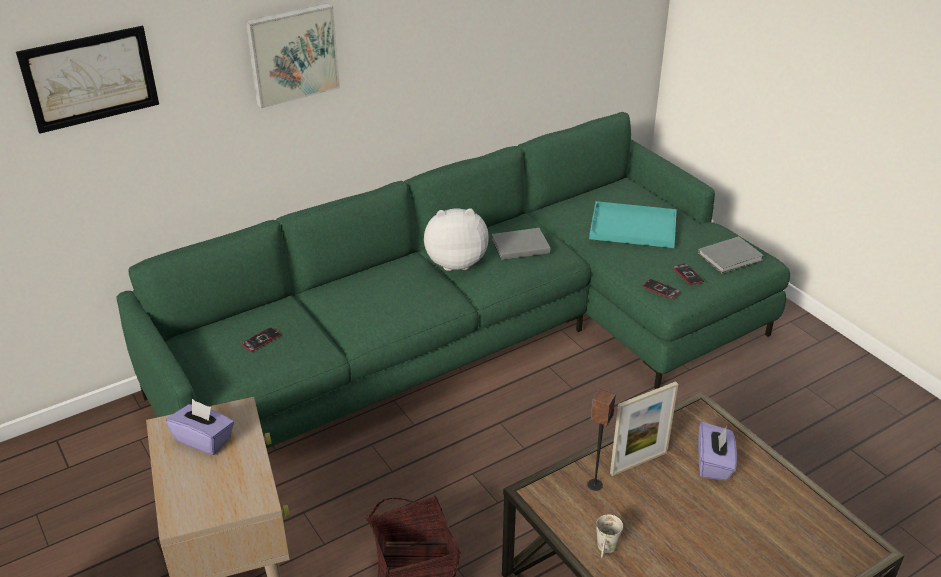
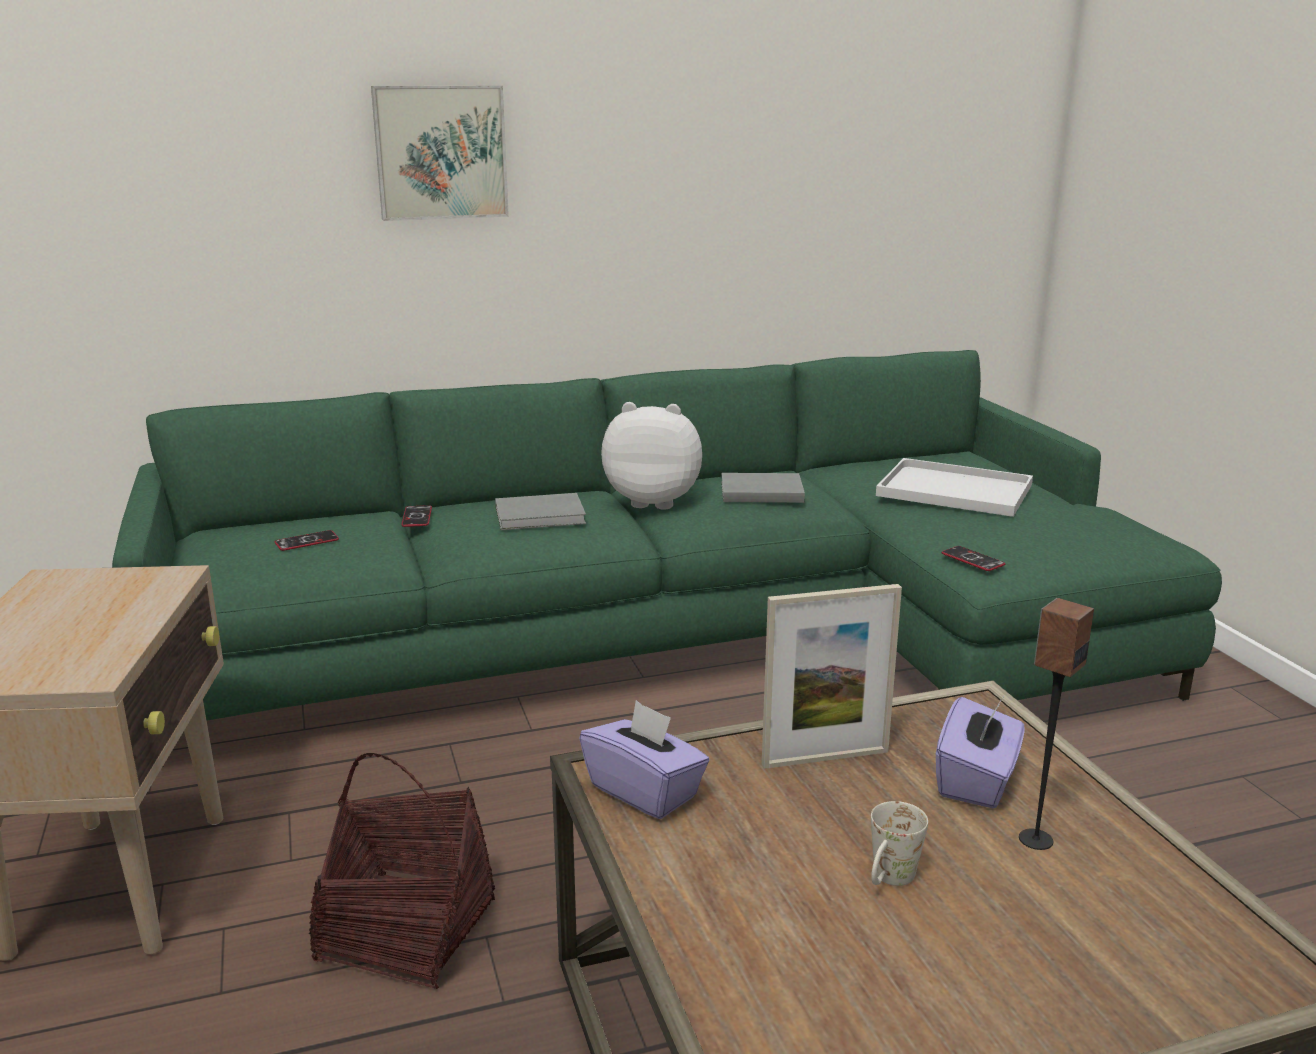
camera: 15 degrees right, 15 degrees down
(90, 78) = (132, 123): picture -> none
(204, 439) = (87, 598): purple tissue box -> purple tissue box (645, 791)
(594, 484) = (722, 775): speaker -> speaker (1035, 839)
(605, 550) = (689, 876): white mug -> white mug (889, 881)
(635, 226) = (958, 490): turquoise tray -> white tray
(688, 274) = (1026, 546): phone -> phone (417, 517)
(731, 257) = (1112, 536): grey book -> grey book (542, 516)

